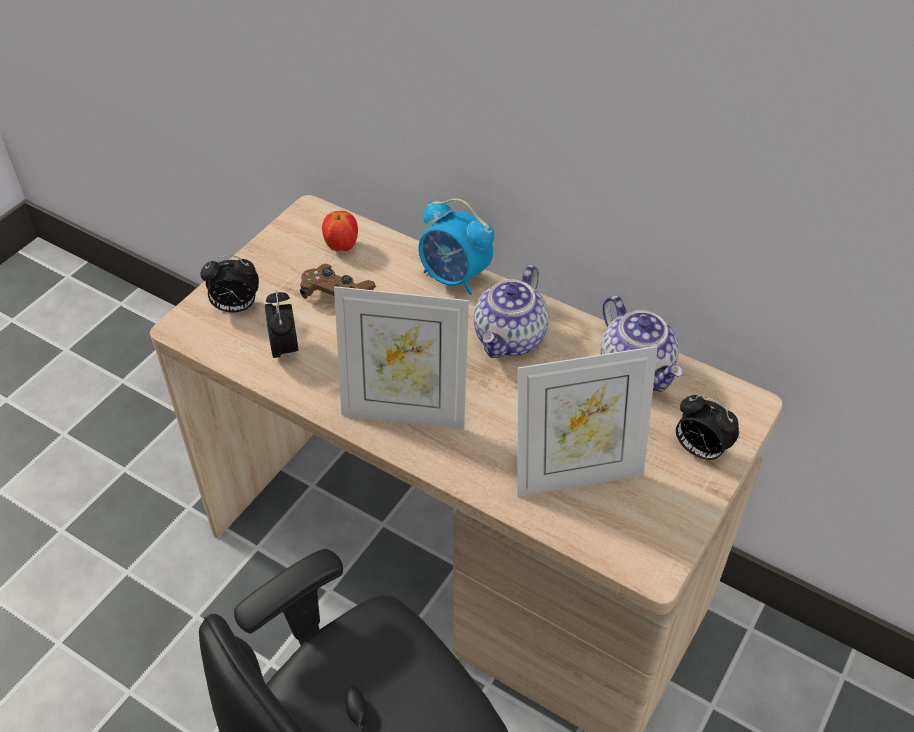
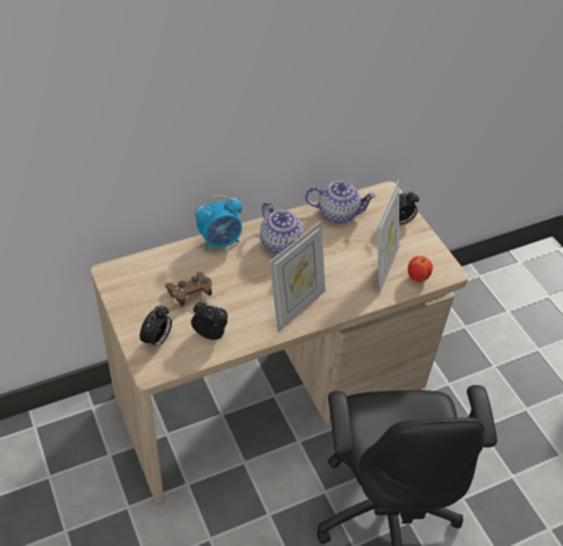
camera: 60 degrees left, 0 degrees up
(341, 246) = (152, 273): apple -> apple (417, 278)

